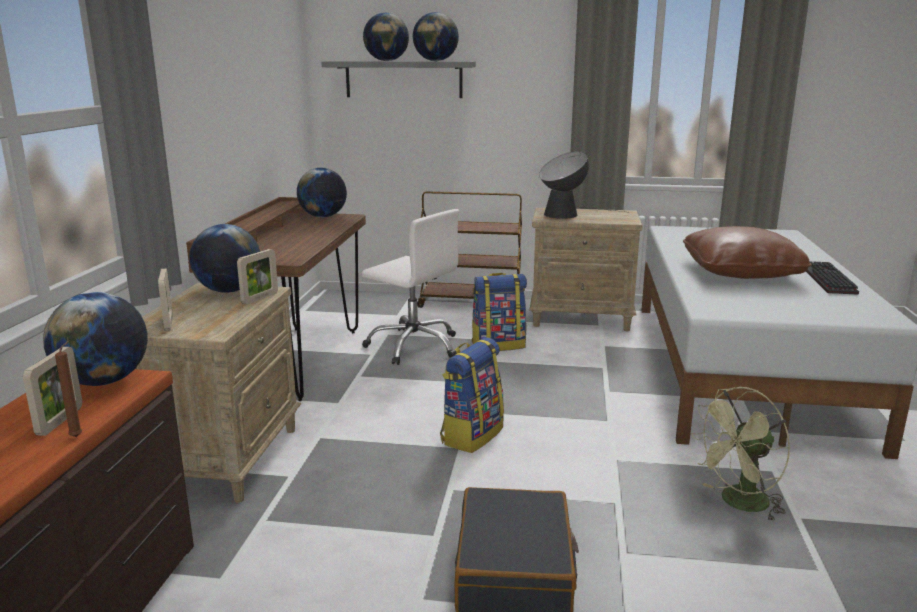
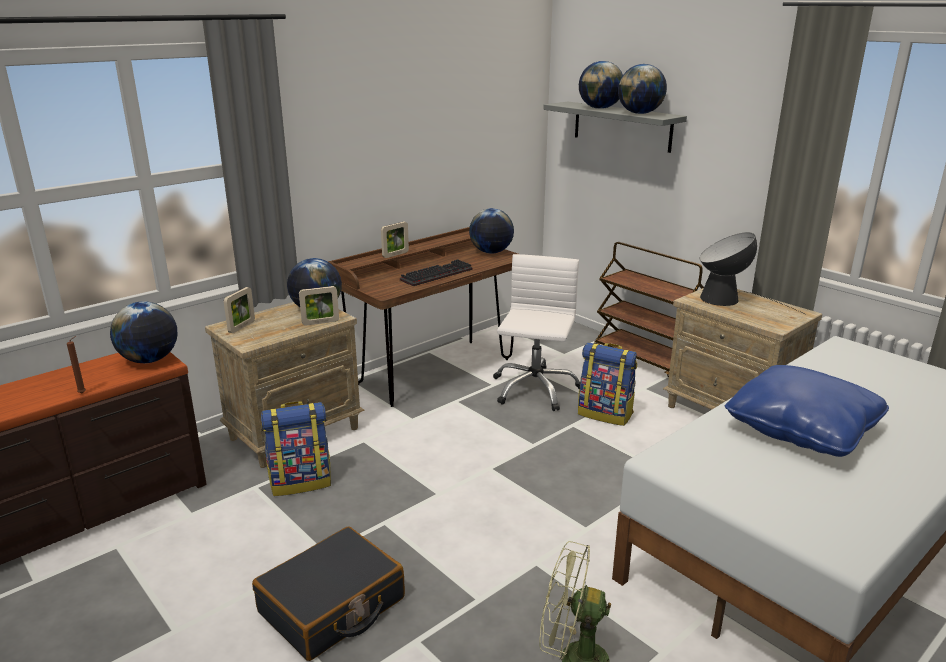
camera: 40 degrees right, 5 degrees up
(60, 421) = (93, 380): picture frame -> picture frame (395, 254)
(414, 346) = (534, 389): white office chair -> white office chair turned 150 degrees counterclockwise
(471, 435) = (460, 487): backpack -> backpack (301, 481)
(741, 273) = (801, 429): brown pillow -> blue pillow
(825, 279) = (893, 475): keyboard -> keyboard (436, 274)

